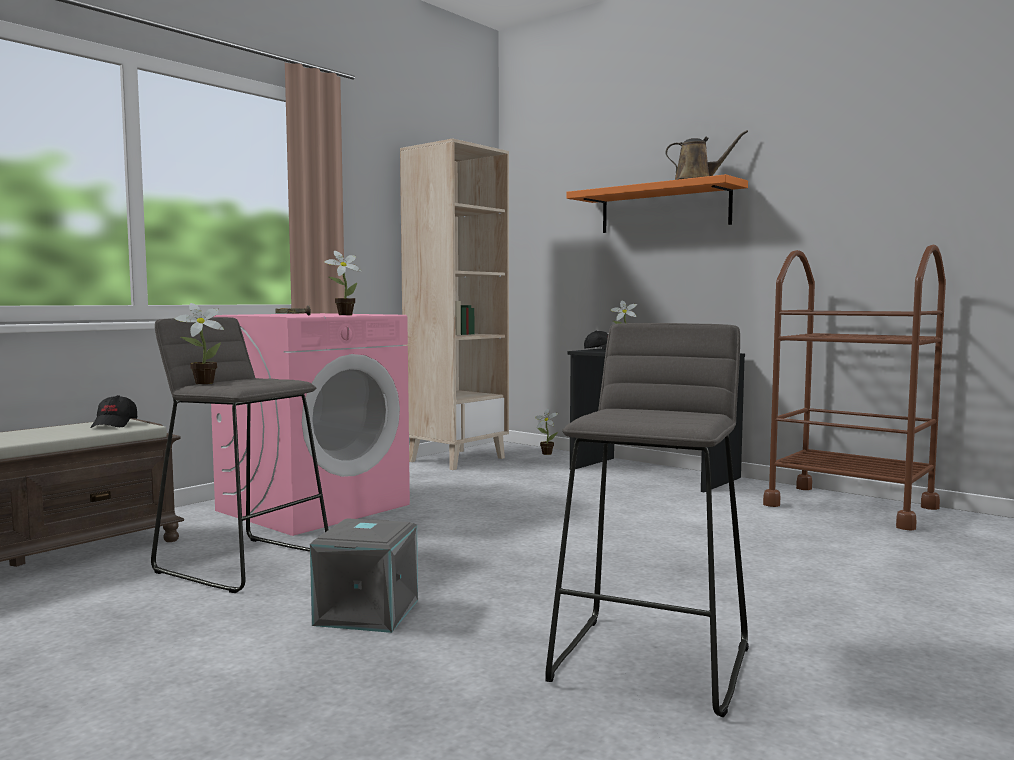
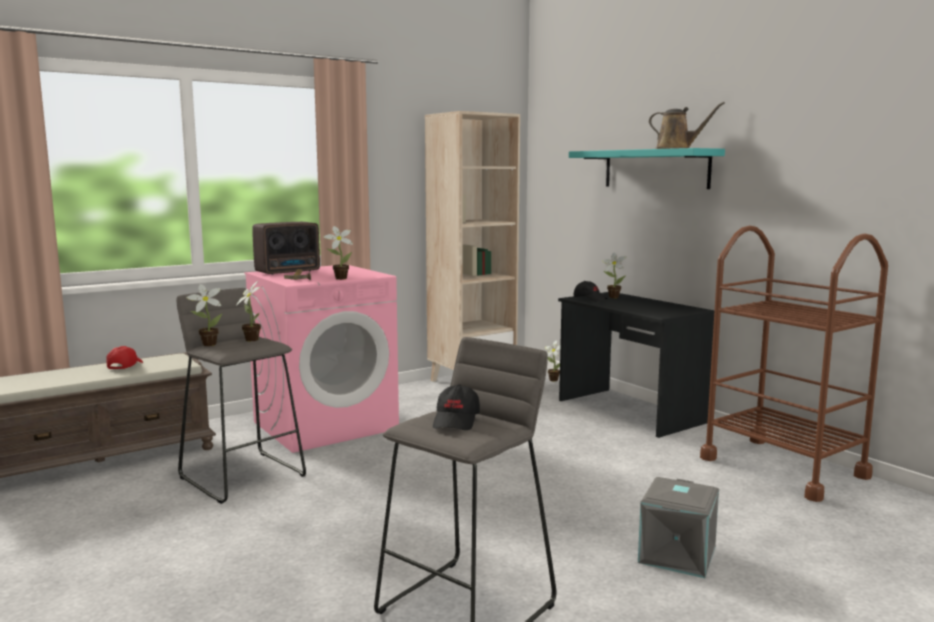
camera: 15 degrees right, 5 degrees up
(54, 430) = (124, 366): none -> red cap
(115, 424) = (168, 361): black cap -> black cap (457, 421)
(256, 379) = (252, 339): none -> potted plant
(265, 314) = (289, 272): none -> radio
(368, 613) = (298, 533): grey storage box -> grey storage box (678, 556)
(664, 209) = (655, 169): orange shelf -> turquoise shelf

